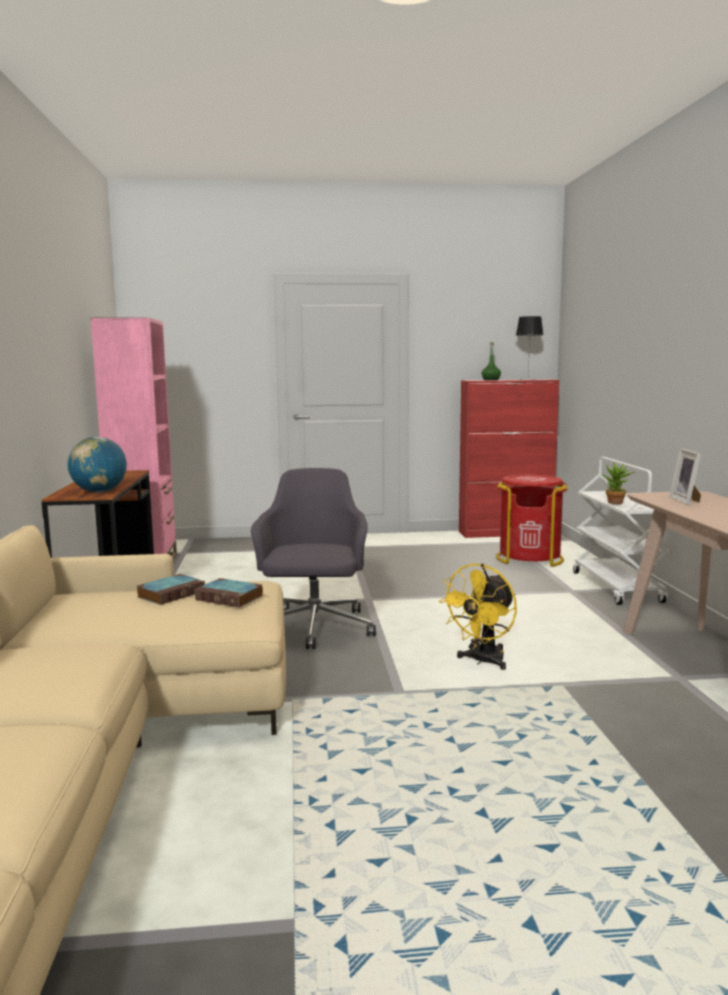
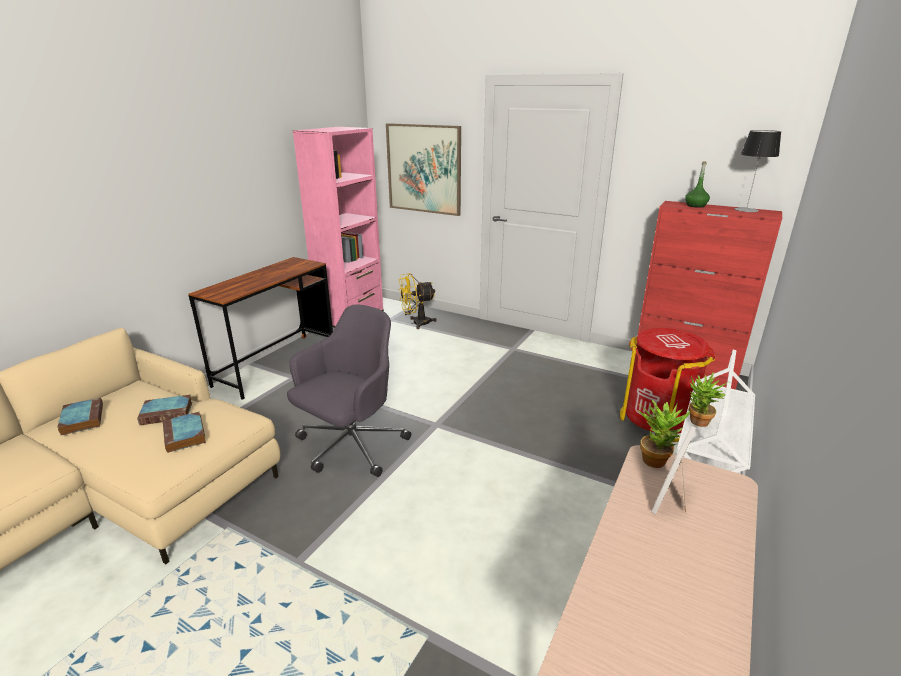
camera: 35 degrees right, 15 degrees up
(73, 617) = (82, 419): none -> book
(99, 492) = (233, 291): globe -> none
(200, 373) = (424, 169): none -> picture
(482, 661) = (410, 558): yellow fan -> yellow fan (416, 323)
(648, 494) = (656, 459): none -> potted plant

